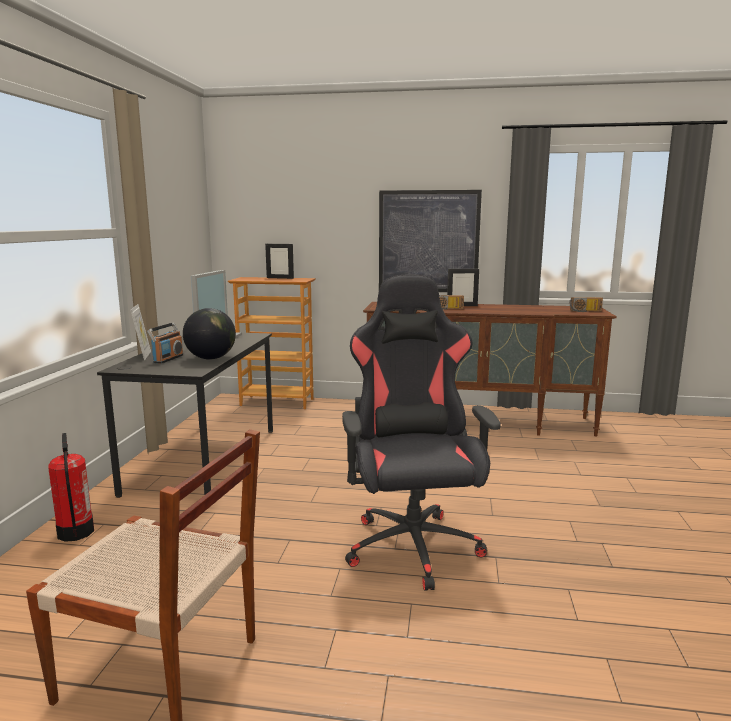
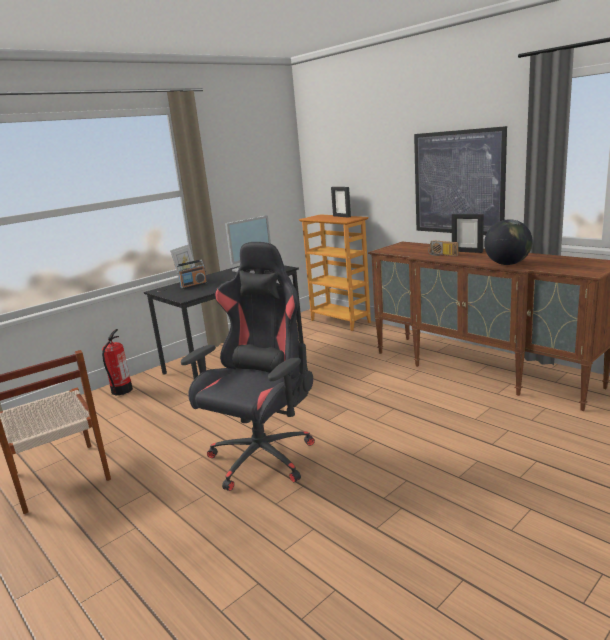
camera: 40 degrees right, 5 degrees up
(211, 358) = (215, 288): globe -> globe (507, 264)
(585, 311) = (581, 268): radio -> none

